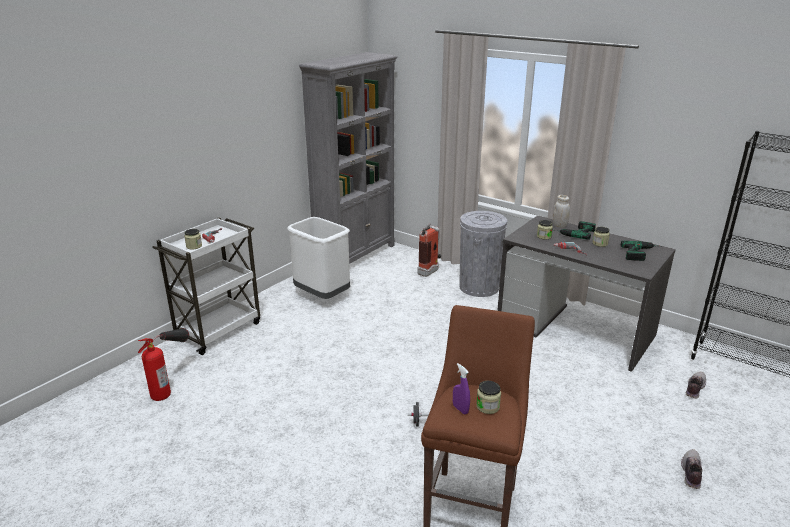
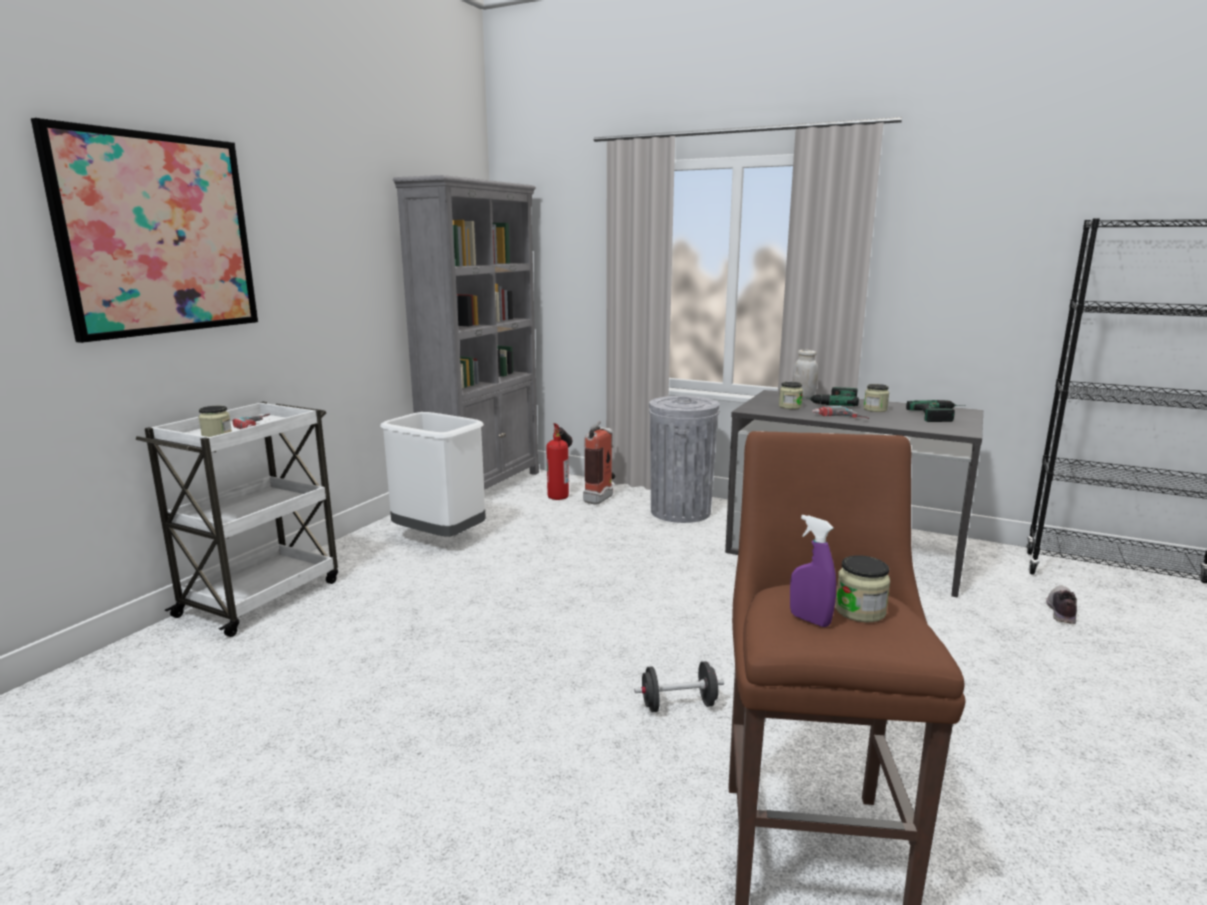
camera: 10 degrees left, 10 degrees down
(161, 132) = (158, 235): none -> picture
(171, 384) = (166, 689): fire extinguisher -> fire extinguisher (560, 490)
(691, 473) = (1146, 734): shoe -> none

